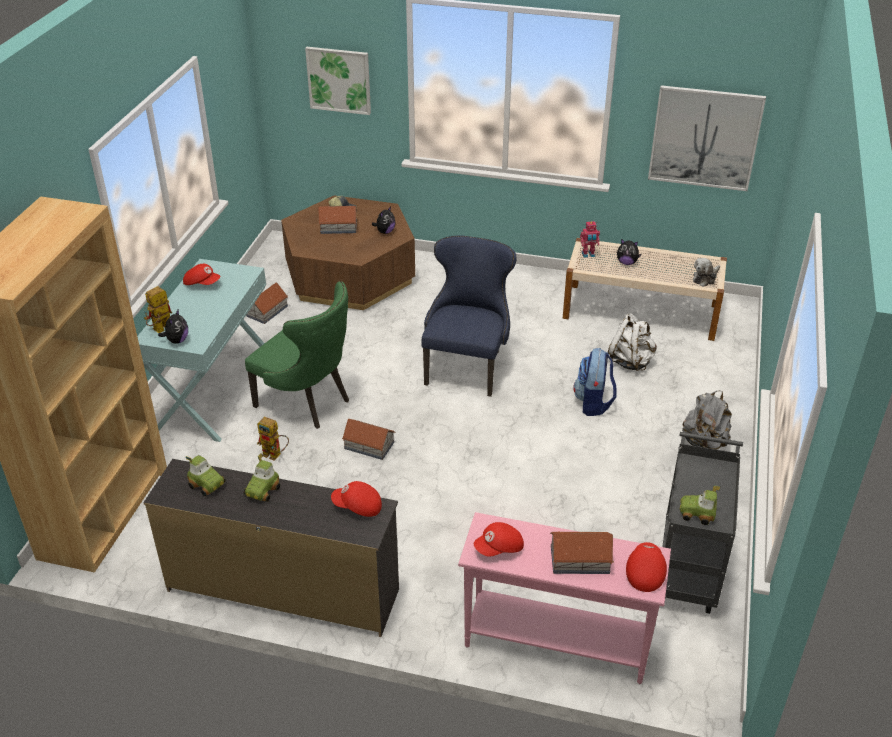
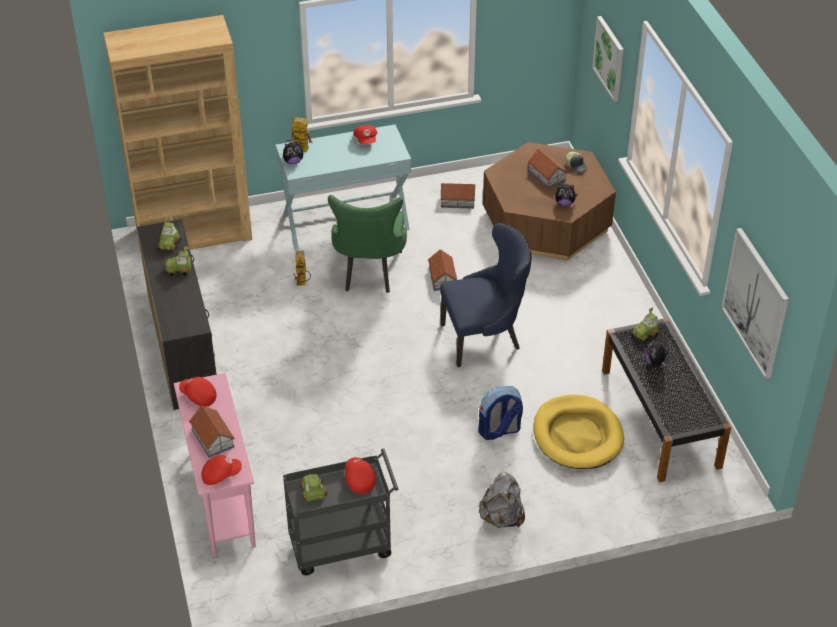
camera: 60 degrees right, 5 degrees up
(357, 507) = (192, 317): red cap -> red cap (359, 480)
(368, 445) = (348, 324): toy house -> toy house (442, 277)
(588, 255) = (645, 334): toy robot -> toy car
(631, 361) = (577, 435): white backpack -> yellow dog bed
(641, 311) = (661, 418): beige bench -> black bench
(705, 278) = (678, 422): plush toy -> none

